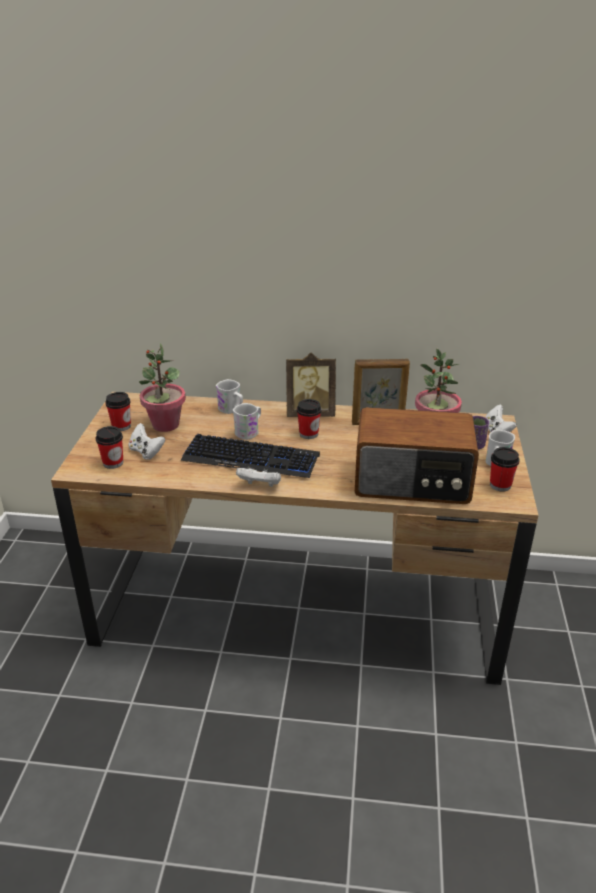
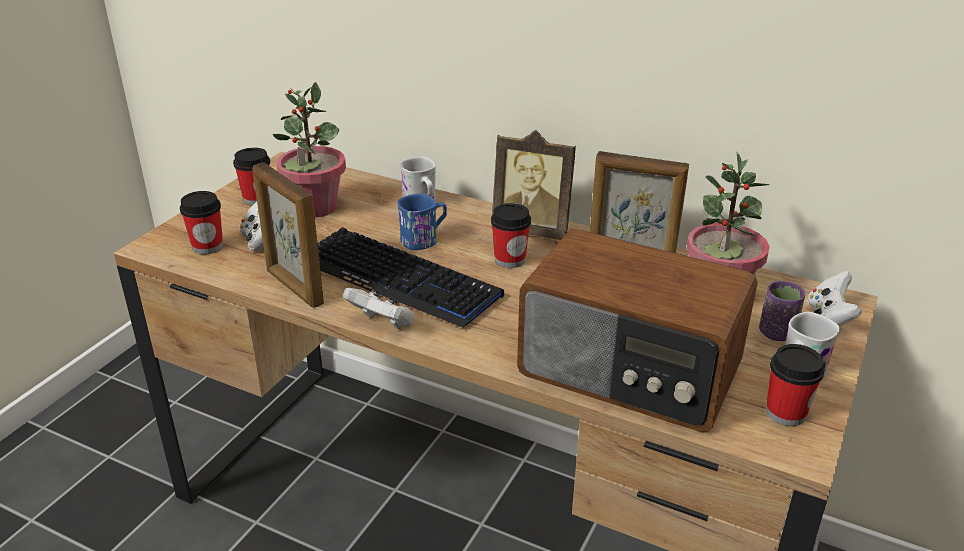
camera: 20 degrees right, 0 degrees up
(190, 476) = (294, 287): none -> picture frame
(249, 432) = (424, 240): white mug -> blue mug

